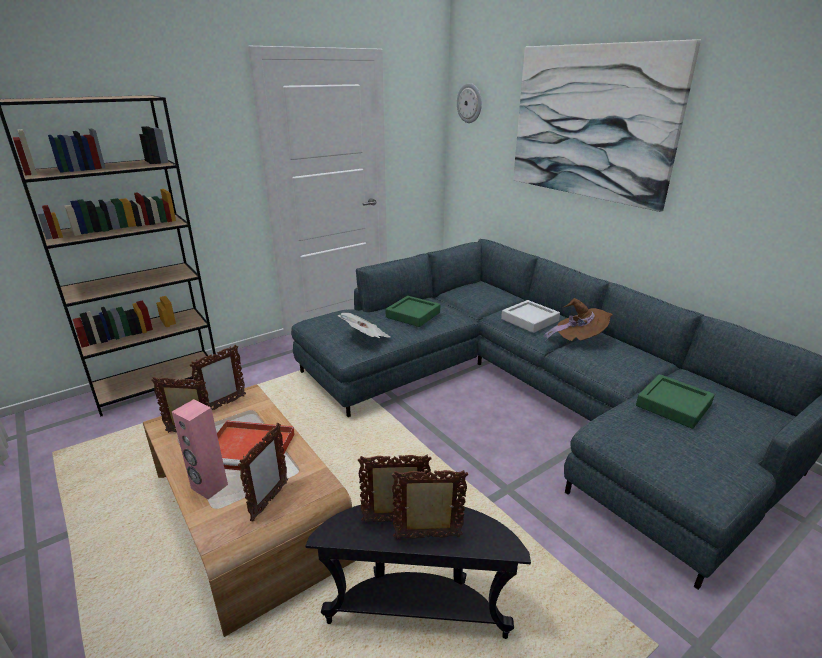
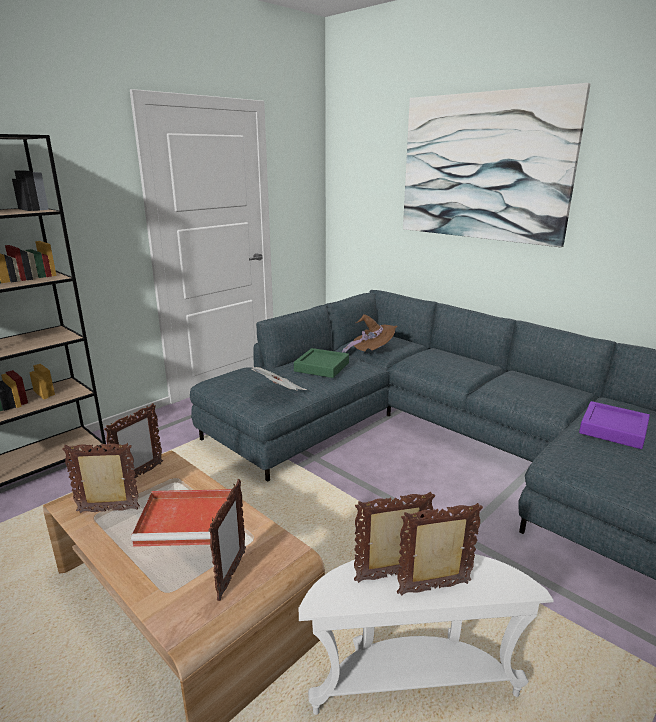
camera: 10 degrees left, 5 degrees down
(209, 487) = (151, 568): pink speaker -> none
(417, 610) = (411, 681): black side table -> white side table
(469, 103) = (351, 156): wall clock -> none
(529, 320) = (441, 363): grey tray -> none
(578, 340) = (496, 379): brown hat -> brown hat (372, 353)
(673, 405) = (613, 429): green tray -> purple tray

